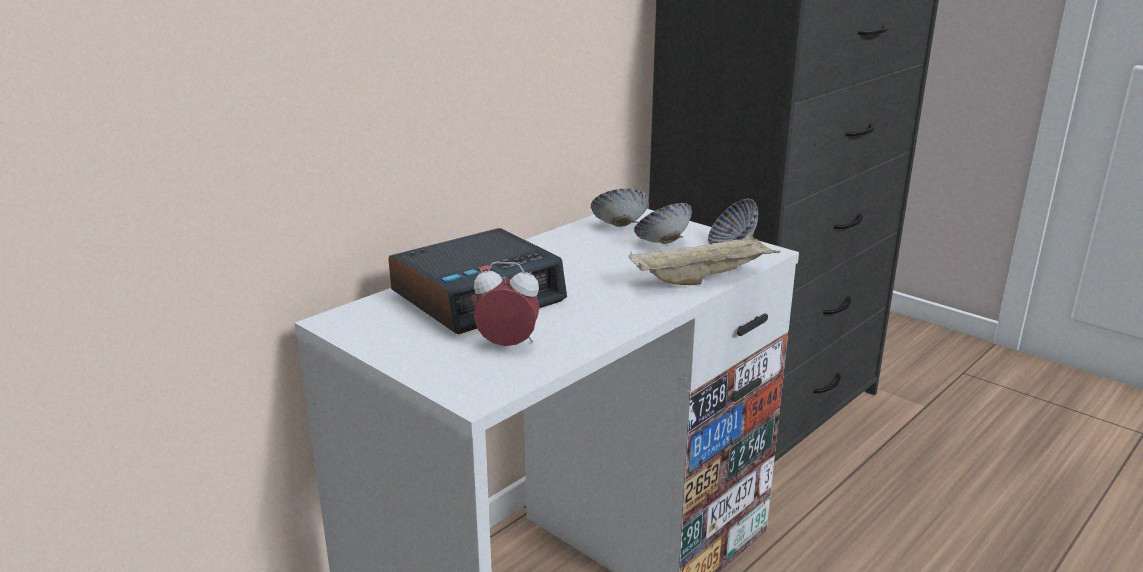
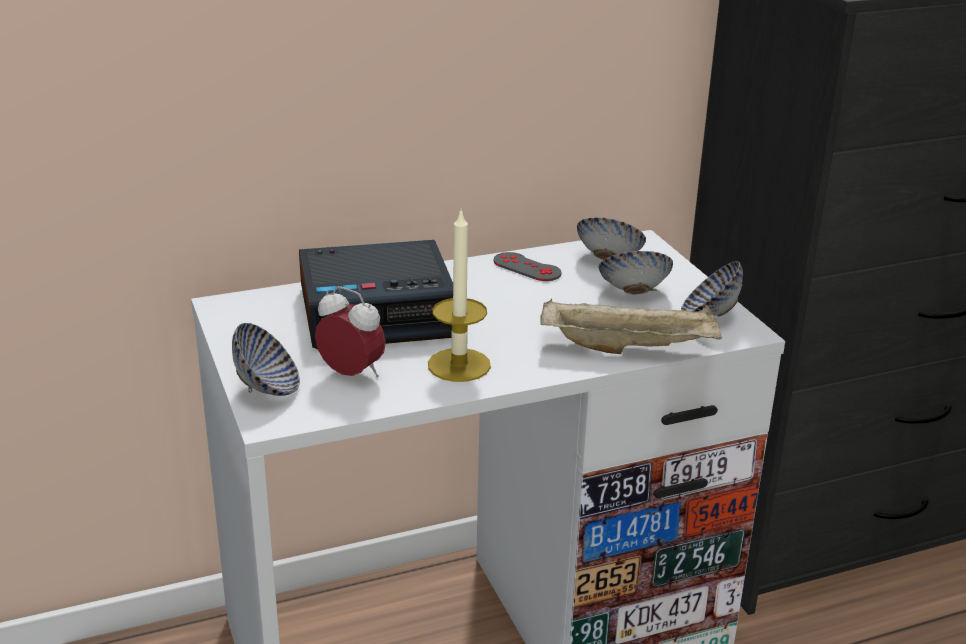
camera: 25 degrees right, 5 degrees up
(445, 373) = (267, 388): none -> bowl
(564, 242) = (527, 267): none -> grey game controller
(589, 318) = (459, 365): none -> candle

